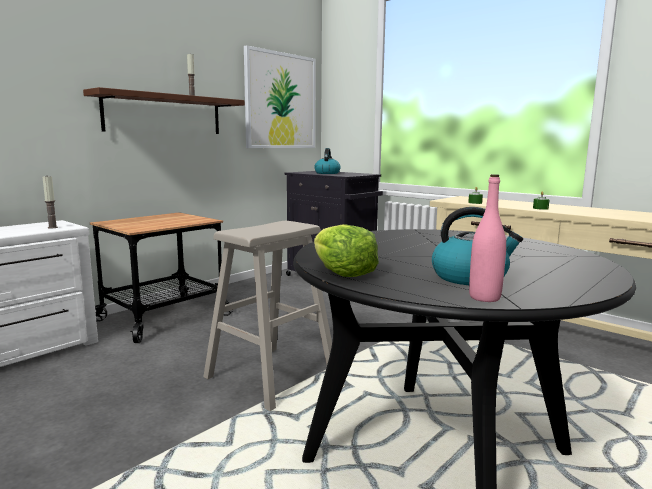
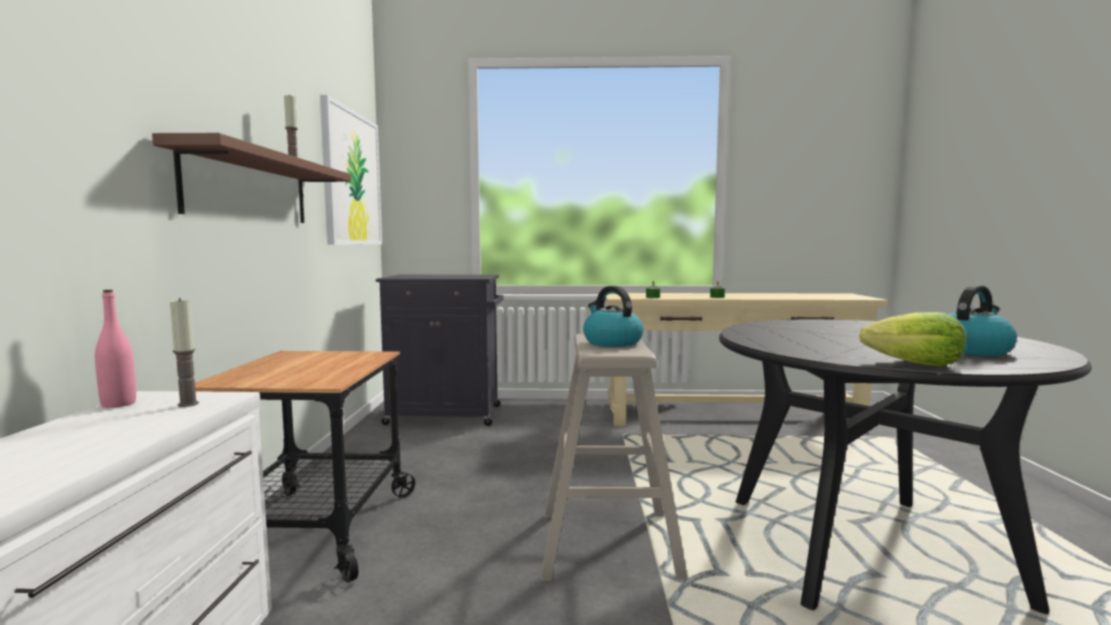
camera: 40 degrees left, 5 degrees down
(327, 173) = (437, 276): kettle -> kettle (611, 342)
(484, 297) = (1047, 360): pink bottle -> pink bottle (118, 404)

